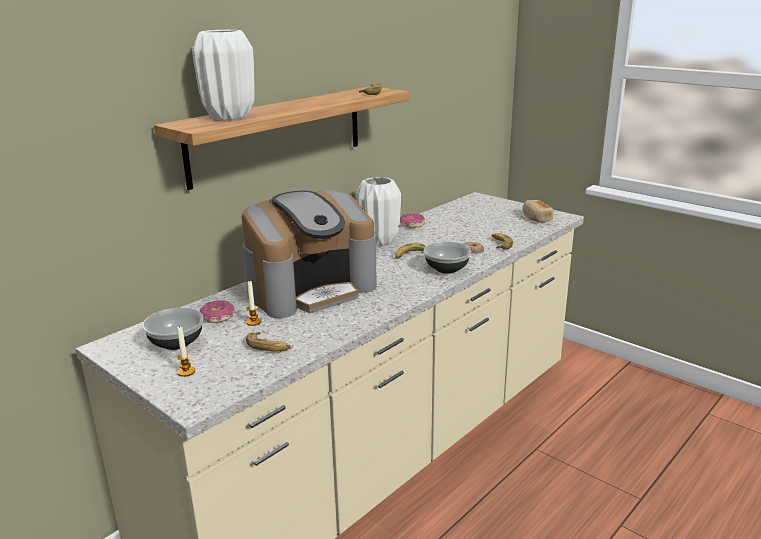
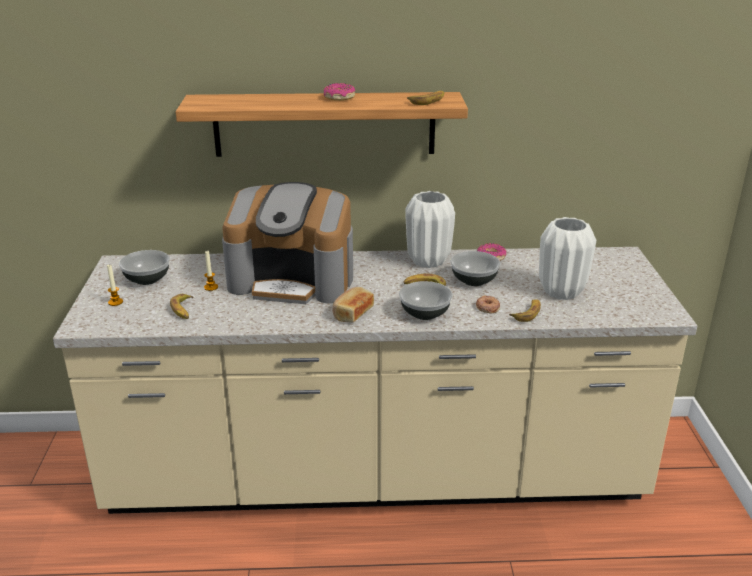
camera: 45 degrees right, 5 degrees up
(217, 317) = (200, 272): donut -> donut (339, 98)
(229, 117) = (243, 100): white vase -> white vase (561, 292)
(431, 240) = (474, 280): none -> bowl
(536, 218) = (633, 303): bread -> bread (352, 313)

